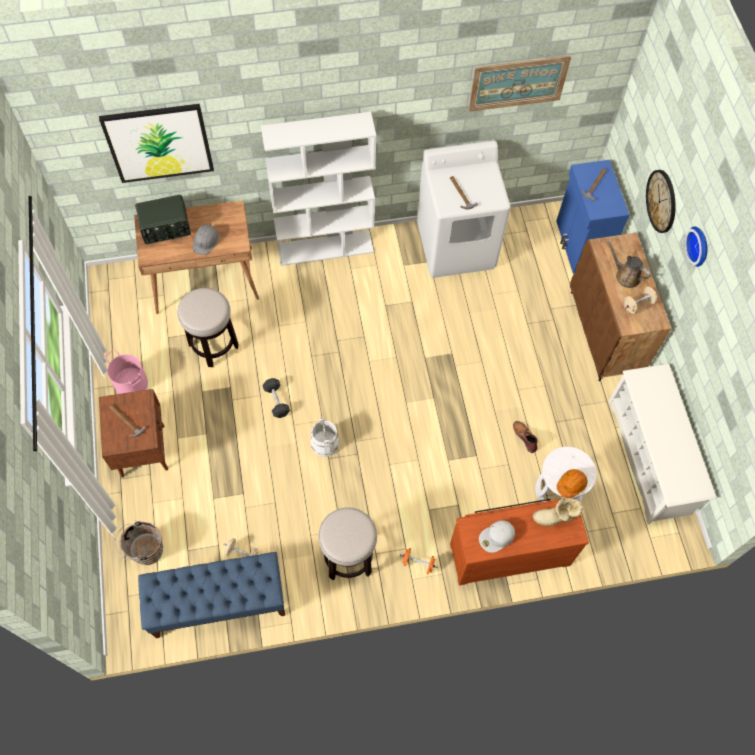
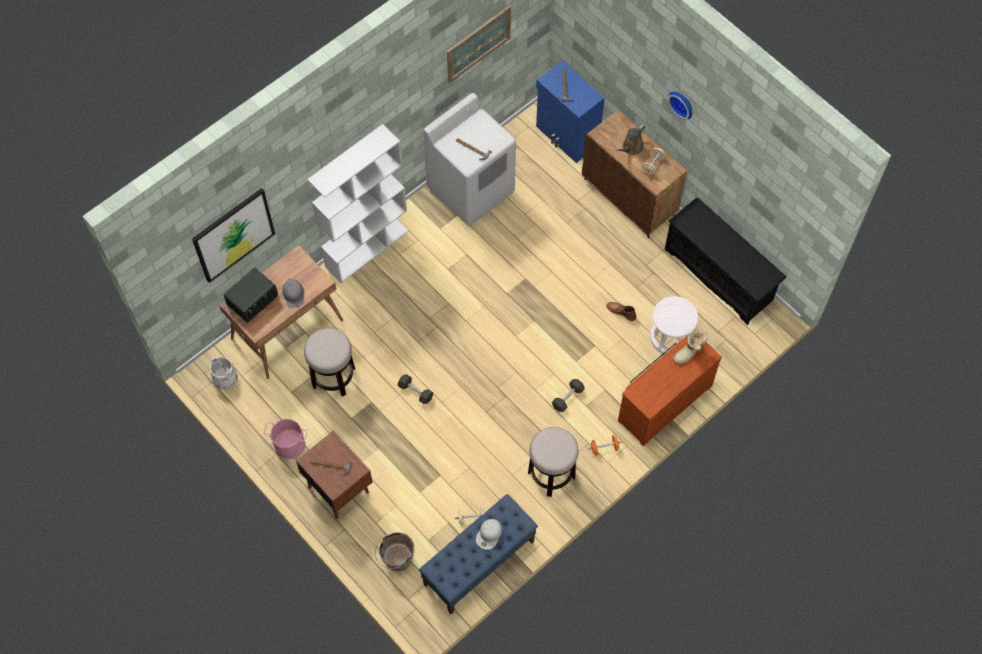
camera: 30 degrees left, 0 degrees up
(325, 443) = (476, 402): white bucket -> white bucket (225, 378)
(415, 491) = (568, 398): none -> black dumbbell
(496, 537) = (658, 389): white cap -> white cap (489, 535)
(571, 484) = (682, 324): orange hard hat -> none
(625, 276) = (631, 147): brown watering can -> brown watering can turned 60 degrees counterclockwise
(649, 457) = (719, 275): white shoe rack -> black shoe rack
(661, 201) = (631, 80): wall clock -> none

